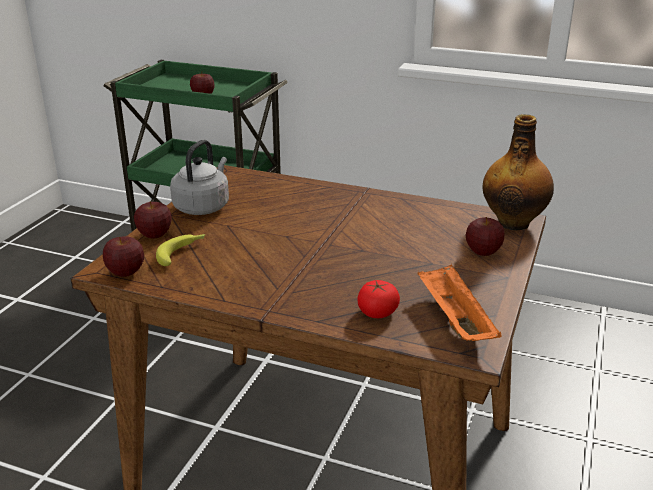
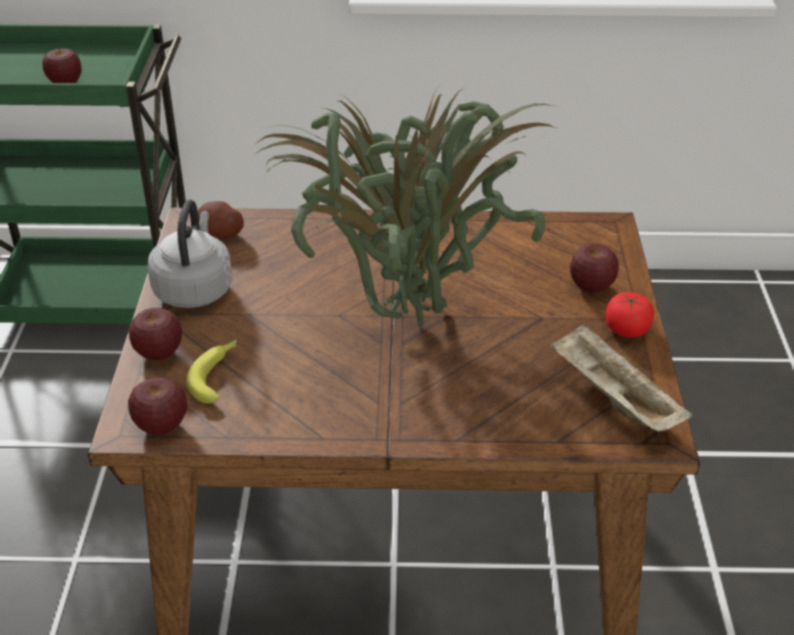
camera: 20 degrees left, 10 degrees up
(242, 182) = (221, 233): none -> potato
(331, 246) = (406, 319): none -> potted plant
(377, 312) = (520, 409): tomato -> tomato (627, 329)
(453, 320) = (611, 398): orange tray -> beige tray
(513, 222) = (602, 231): bottle -> none

